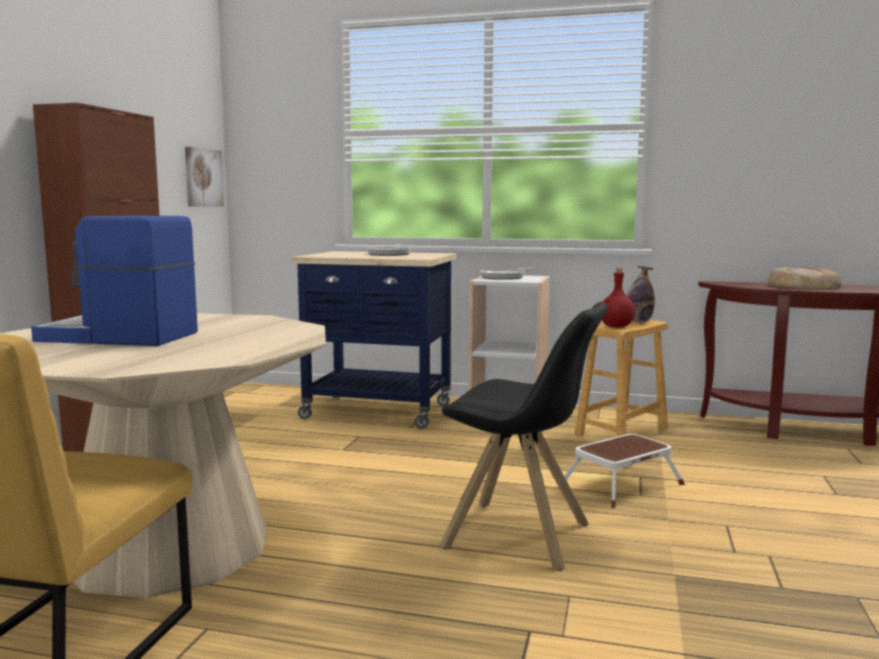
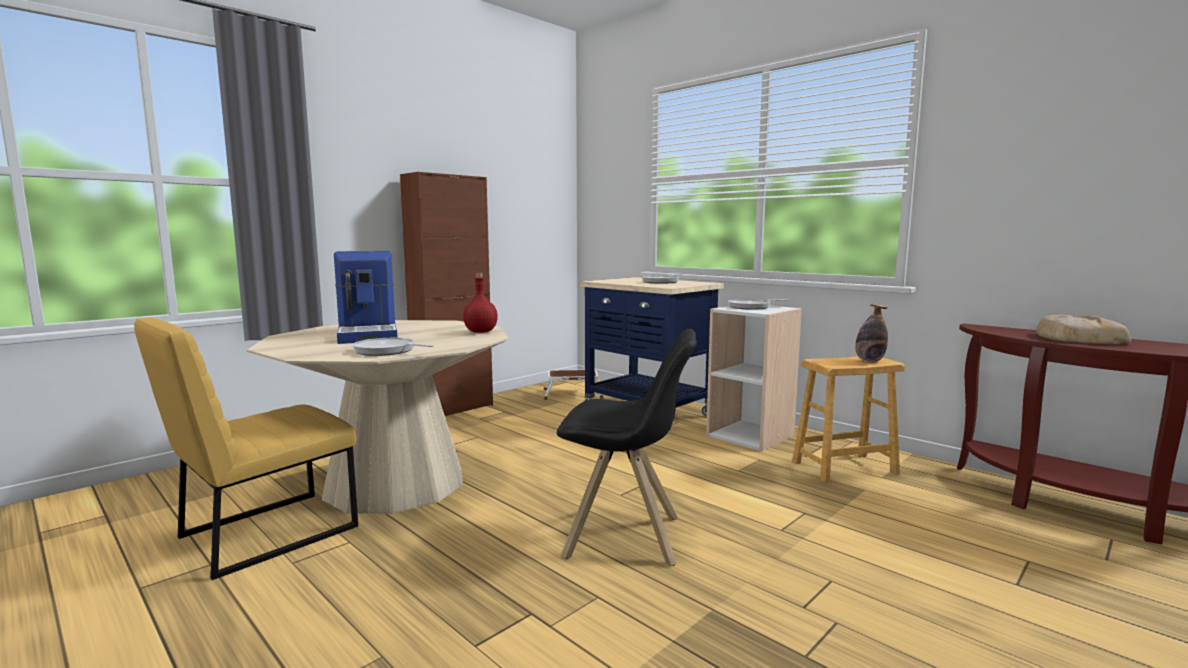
camera: 30 degrees right, 0 degrees up
(118, 337) = (369, 334): coffee machine -> coffee machine turned 150 degrees counterclockwise
(202, 177) = (551, 218): picture -> none
(221, 352) = (387, 351): none -> frying pan
(518, 535) = (624, 536): black chair -> black chair turned 45 degrees counterclockwise
(617, 326) = (834, 363): red bottle -> red bottle (481, 332)
(622, 484) = (776, 516): brown step ladder -> brown step ladder (572, 394)

